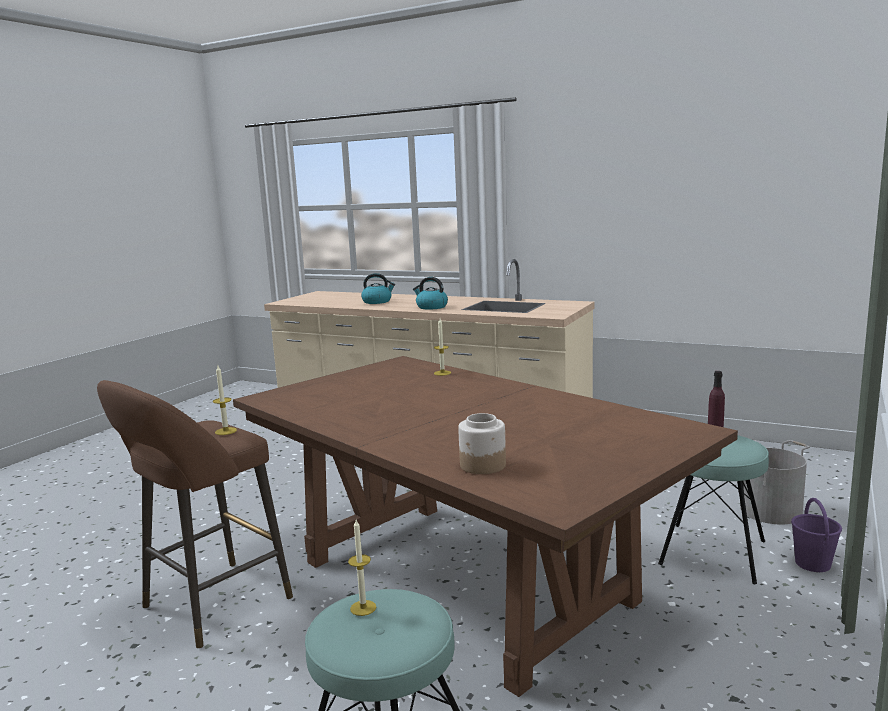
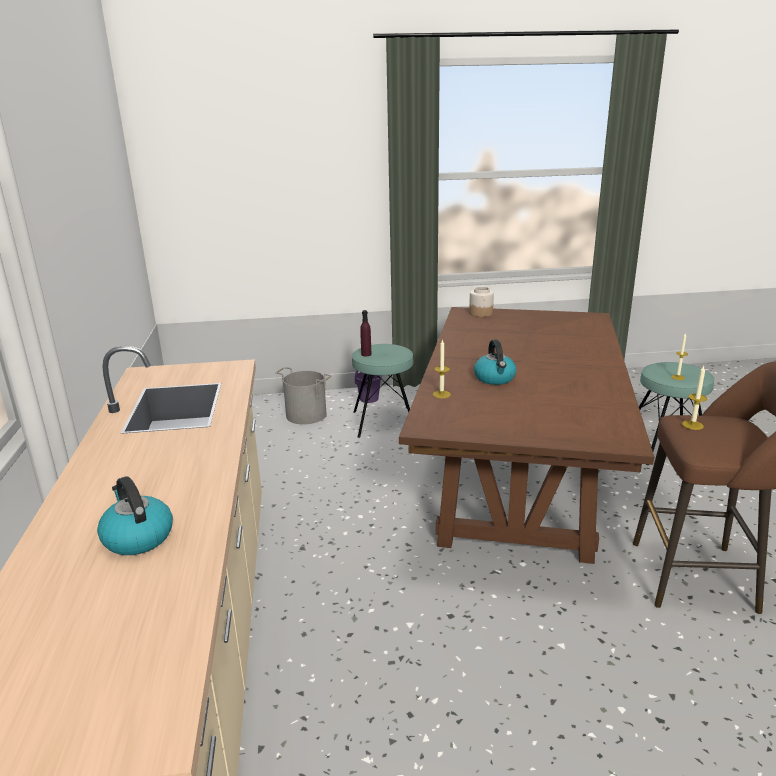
camera: 125 degrees left, 10 degrees up
(431, 307) = (194, 455): kettle -> kettle (495, 378)
(483, 465) = (585, 335): jar -> jar (481, 313)

